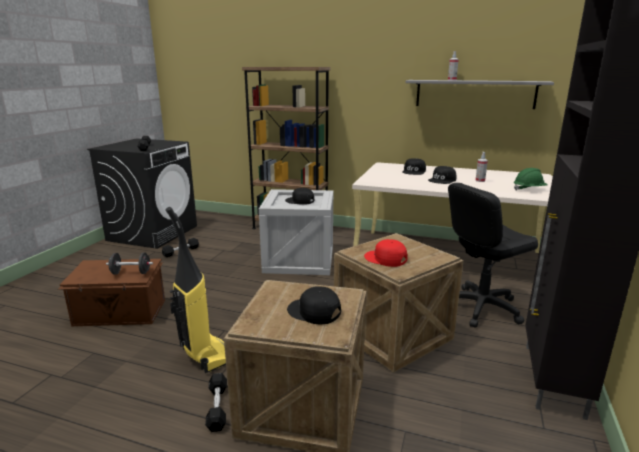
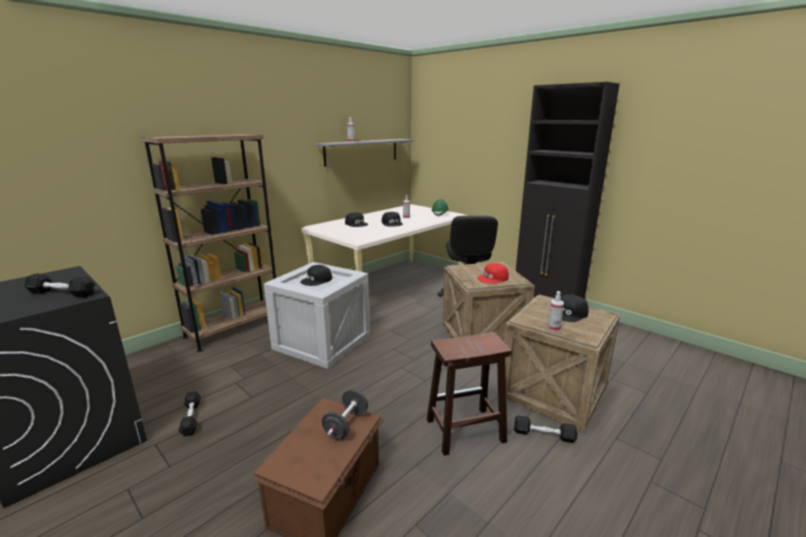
camera: 65 degrees left, 0 degrees up
(205, 355) = (464, 431): vacuum cleaner -> brown stool
(262, 304) = (553, 328): none -> spray bottle

